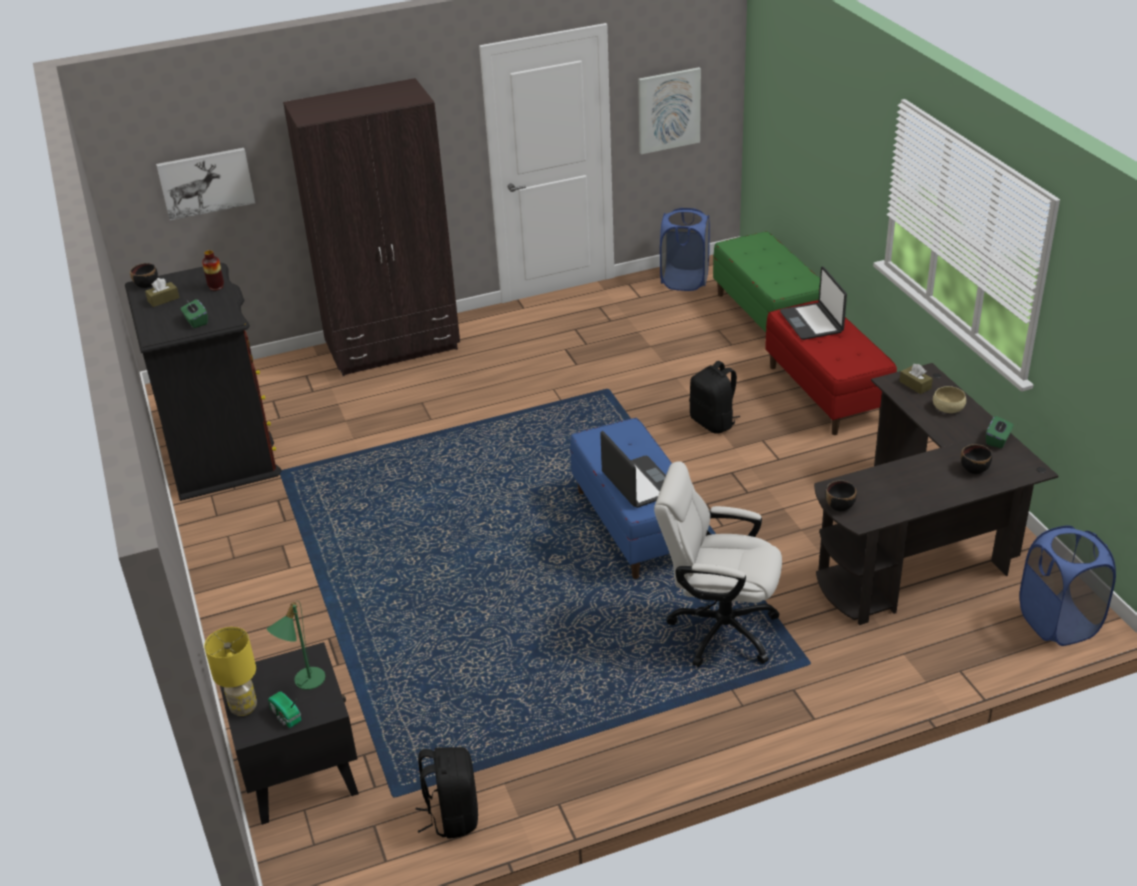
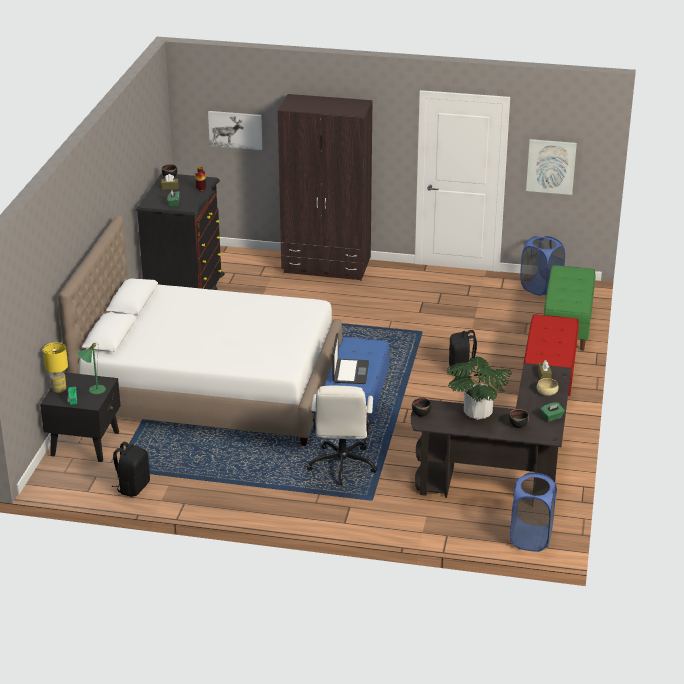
camera: 30 degrees right, 5 degrees down
(406, 589) = (209, 388): none -> white bed
(717, 631) = (342, 467): white office chair -> white office chair turned 135 degrees counterclockwise
(812, 322) = (552, 328): laptop -> none
(907, 473) = (478, 413): none -> potted plant

